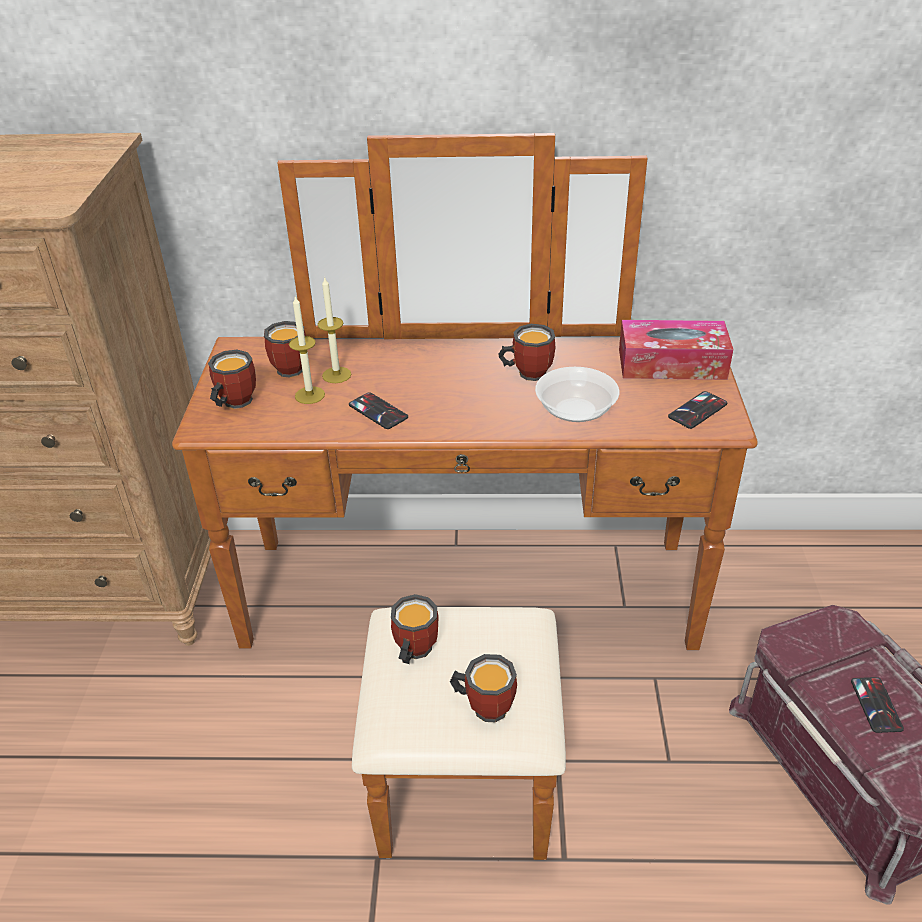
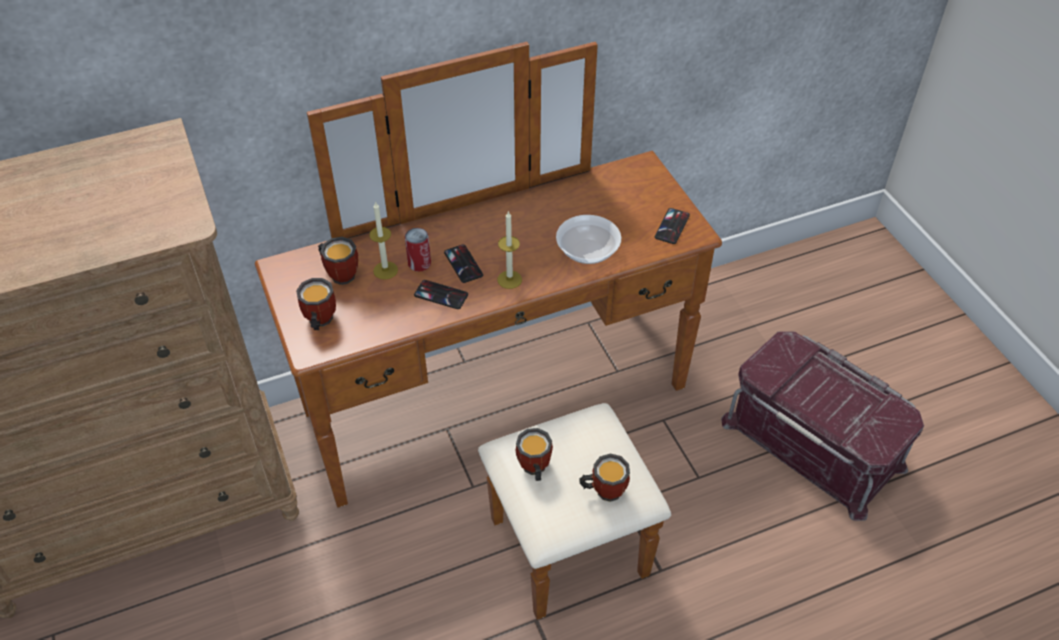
camera: 25 degrees left, 10 degrees up
(309, 395) = (376, 296): candle -> candle (509, 279)
(376, 377) = (419, 263): none -> can
(526, 372) = (532, 226): mug -> none
(672, 364) = (634, 188): tissue box -> none
(876, 705) = (830, 396): phone -> phone (463, 264)

